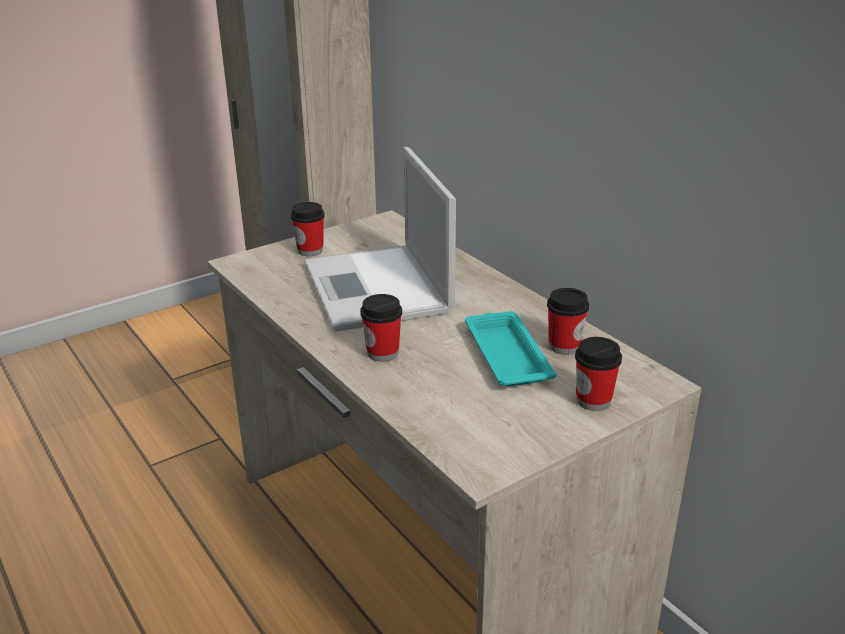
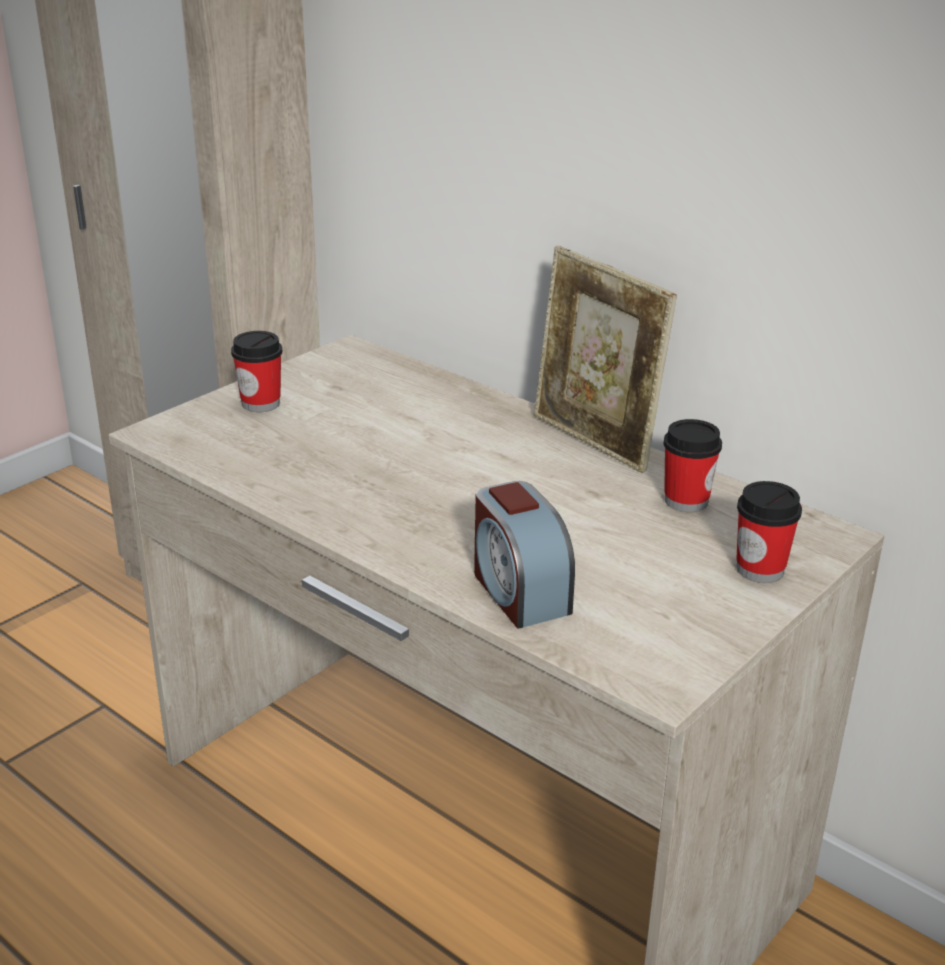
camera: 15 degrees left, 0 degrees up
(378, 289) = (390, 449): laptop -> none
(382, 353) = (443, 539): cup -> none
(415, 394) = (519, 591): none -> alarm clock
(506, 354) = (615, 521): turquoise tray -> none
(519, 298) = (594, 442): none -> picture frame

